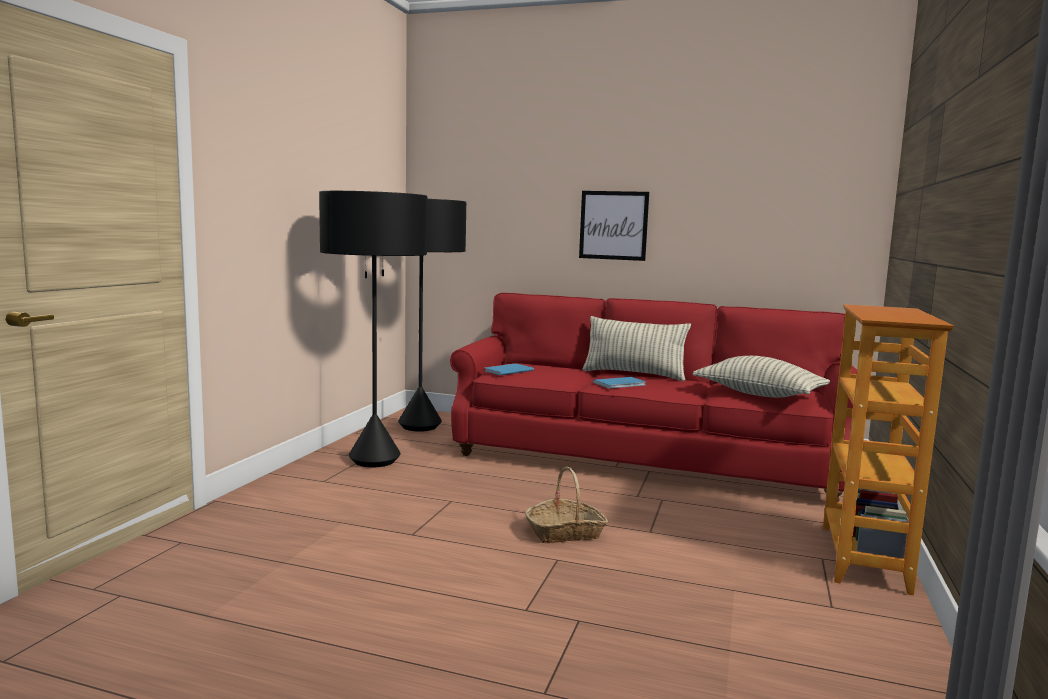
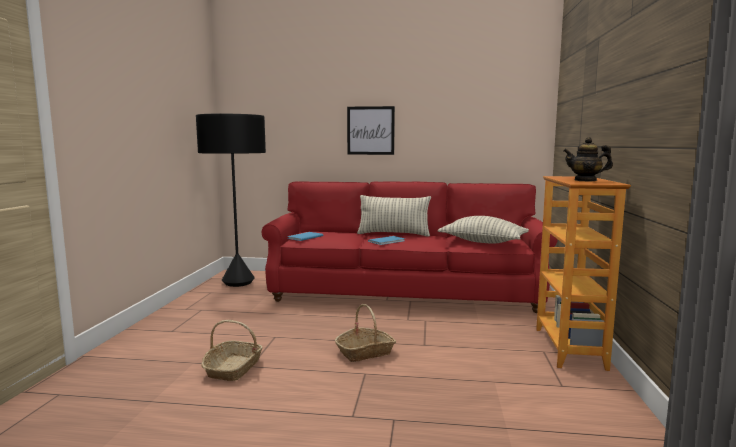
camera: 10 degrees left, 0 degrees up
(374, 461) = (209, 311): black floor lamp -> none
(390, 535) = (233, 368): none -> basket
(895, 315) = (585, 180): none -> teapot

